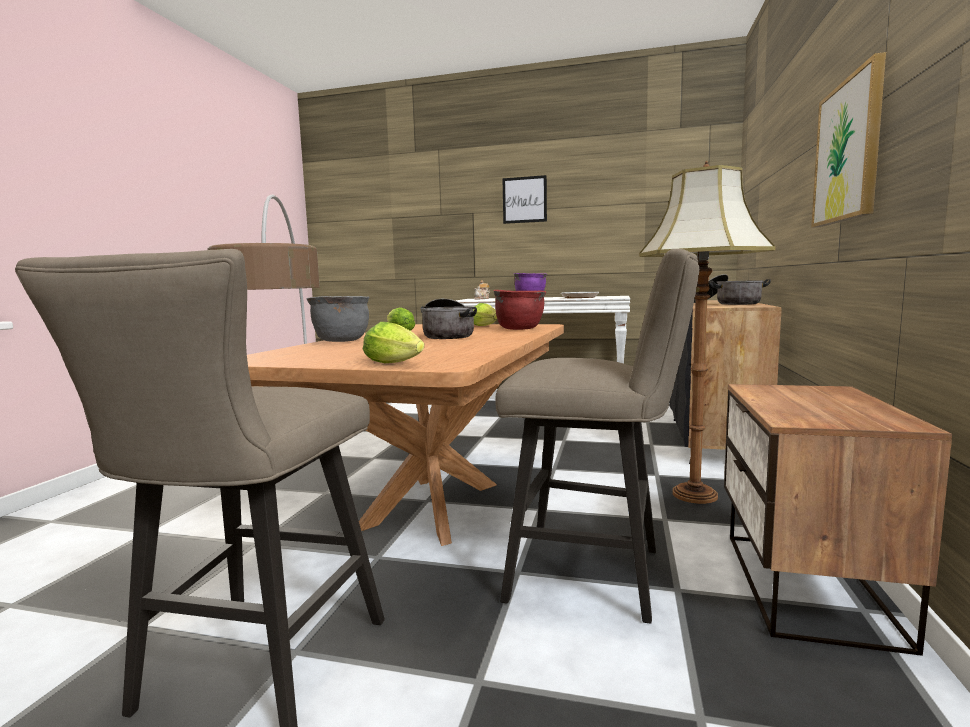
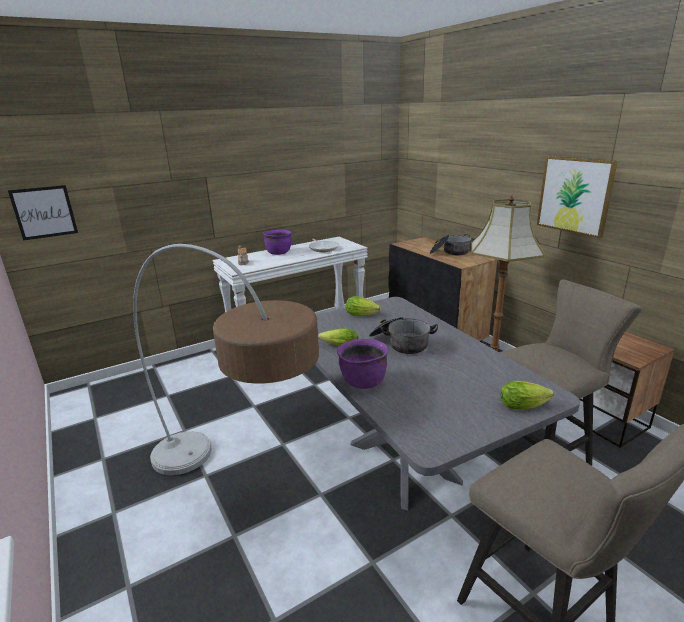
camera: 45 degrees left, 15 degrees up
(341, 341) = (363, 382): grey cooking pot -> purple cooking pot
(433, 505) = (403, 461): brown dining table -> grey dining table
(520, 329) = (403, 315): red cooking pot -> none
(524, 200) = (254, 163): picture -> picture (44, 212)

